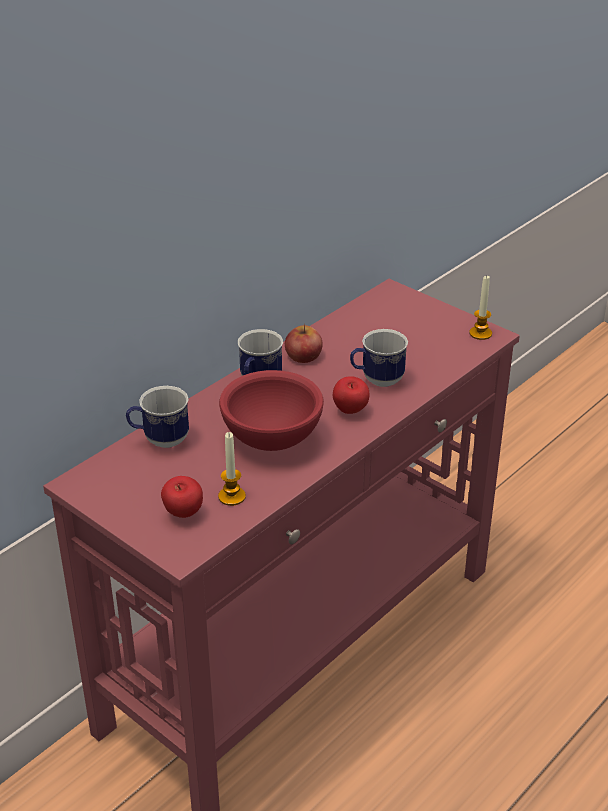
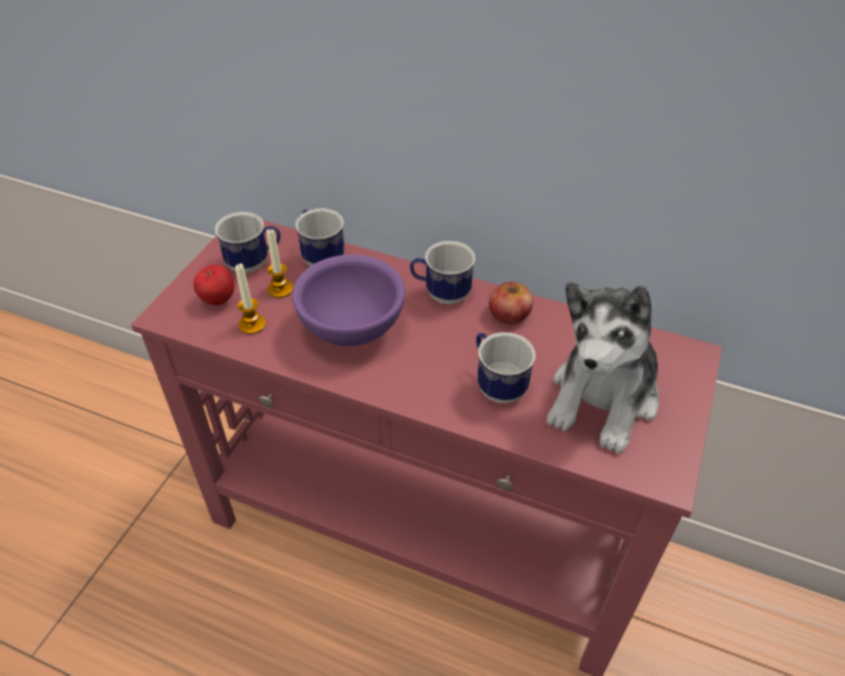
camera: 70 degrees right, 10 degrees up
(140, 484) = (254, 263): none -> mug
(271, 438) = (353, 327): red bowl -> purple bowl
(350, 412) = (425, 376): apple -> none
(412, 338) = (603, 398): none -> plush toy
(480, 333) = (661, 465): candle -> candle (280, 289)

